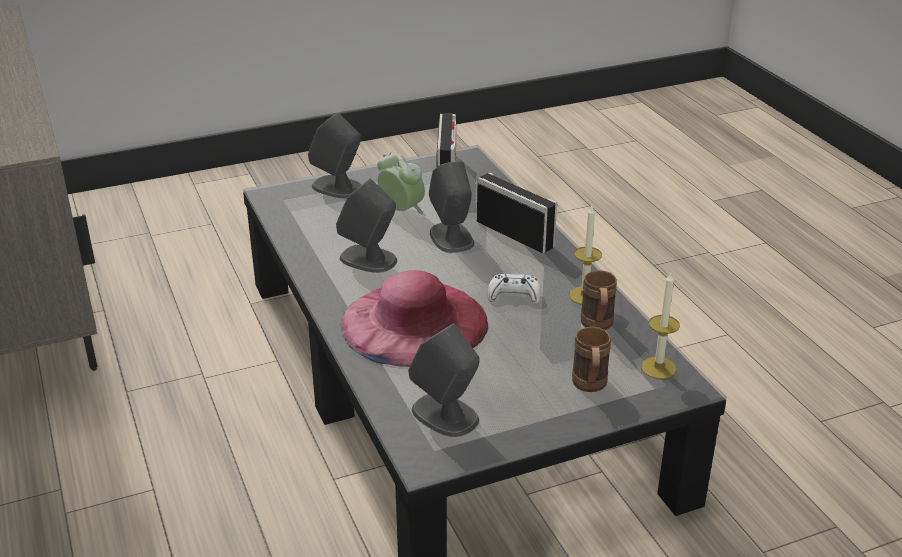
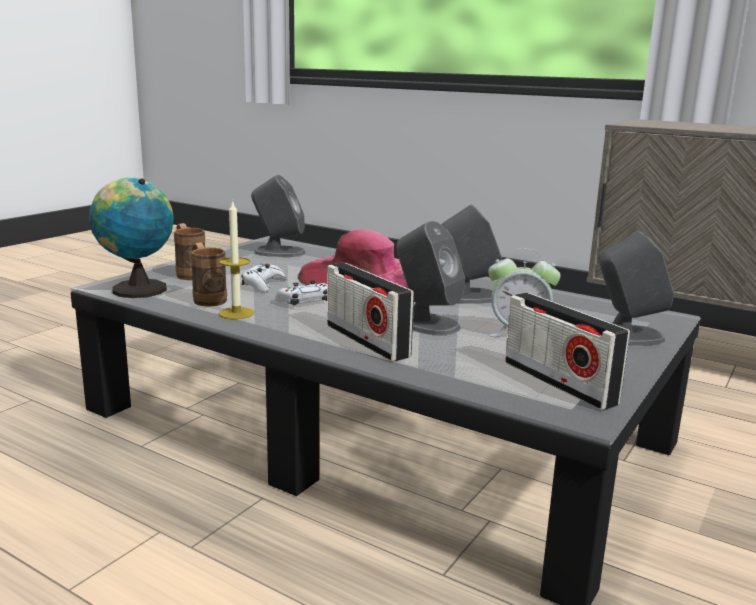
camera: 145 degrees right, 15 degrees down
(515, 234) = (366, 340): radio -> radio turned 45 degrees clockwise
(527, 336) = (263, 284): none -> white game controller
(658, 368) = (136, 289): candle -> globe

